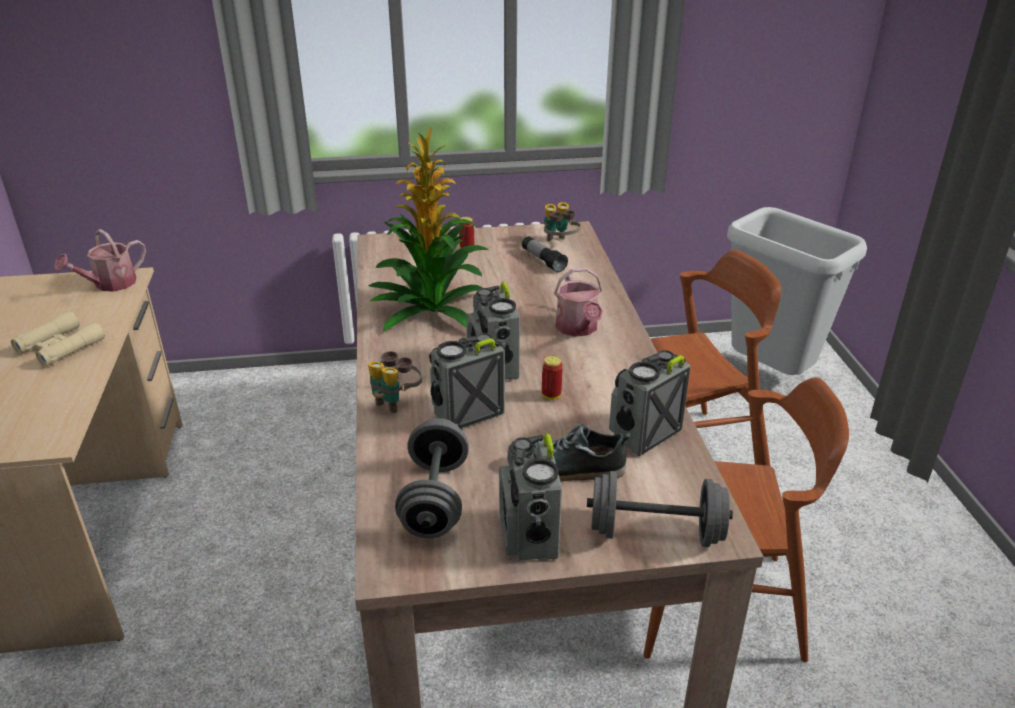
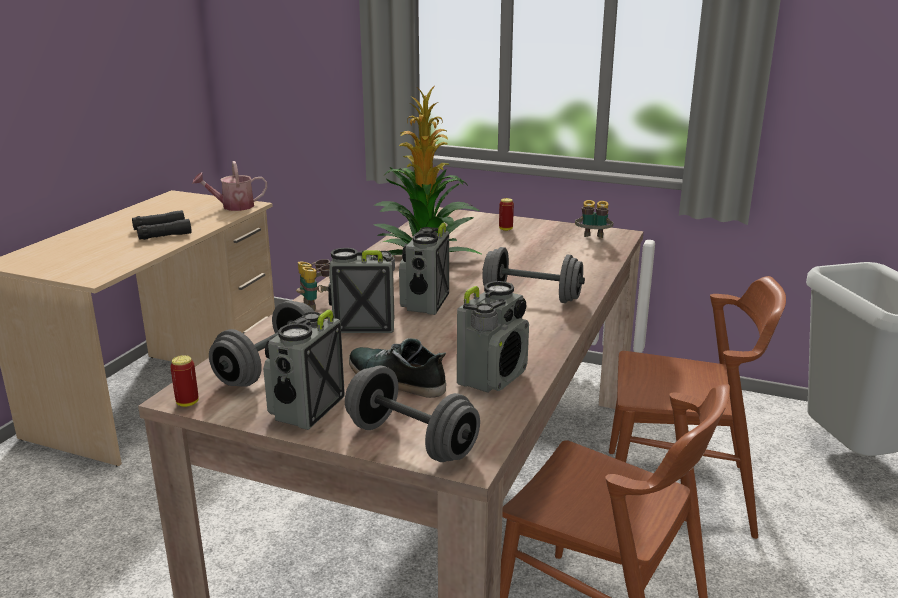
camera: 30 degrees right, 10 degrees down
(60, 346) = (162, 232): beige binoculars -> black binoculars
(543, 261) = (562, 248): flashlight -> none
(551, 395) = (447, 332): can -> can (187, 403)
(578, 329) = (532, 296): watering can -> grey dumbbell
(644, 434) = (493, 377): radio -> radio turned 135 degrees clockwise

